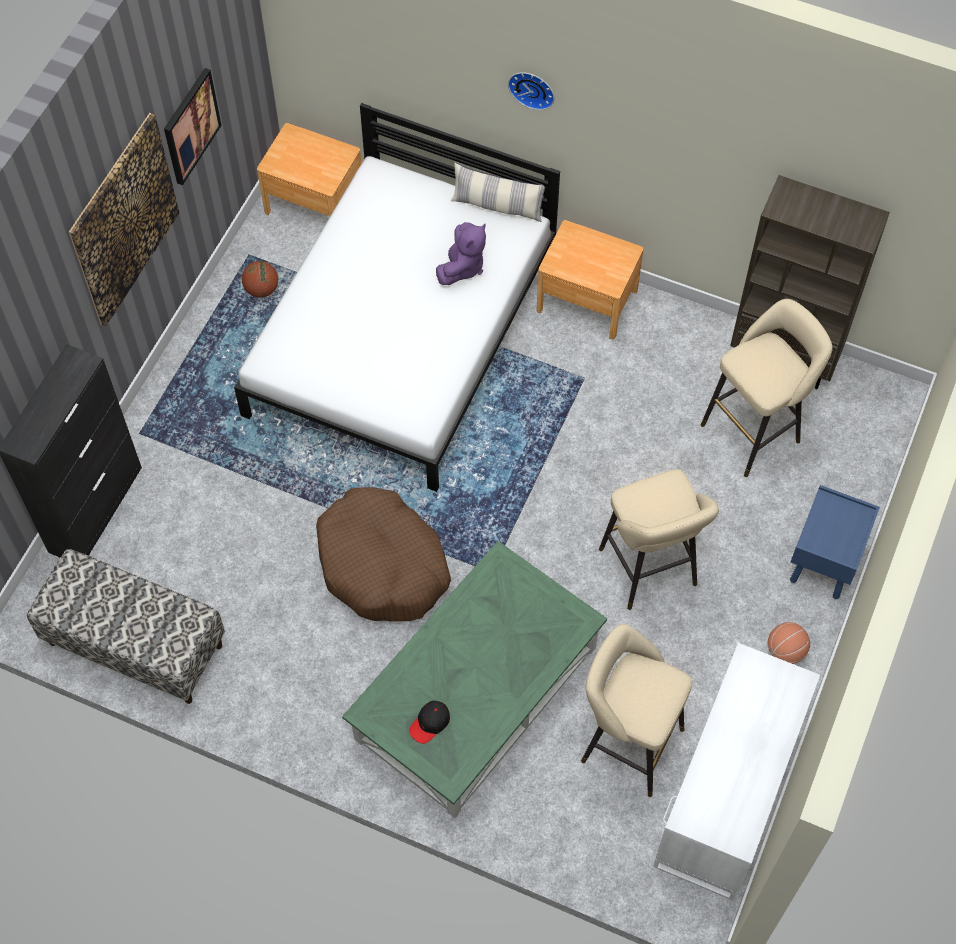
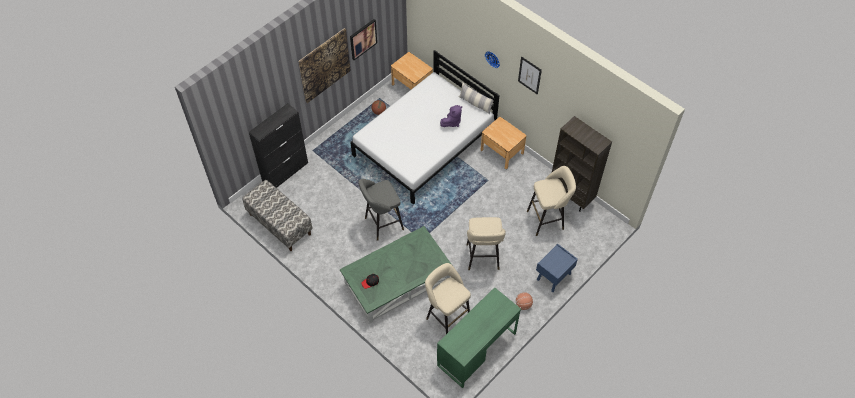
camera: 20 degrees right, 5 degrees down
(382, 564) = (382, 224): brown dog bed -> grey stool
(642, 106) = (529, 75): none -> picture
(725, 794) = (476, 349): white desk -> green desk

